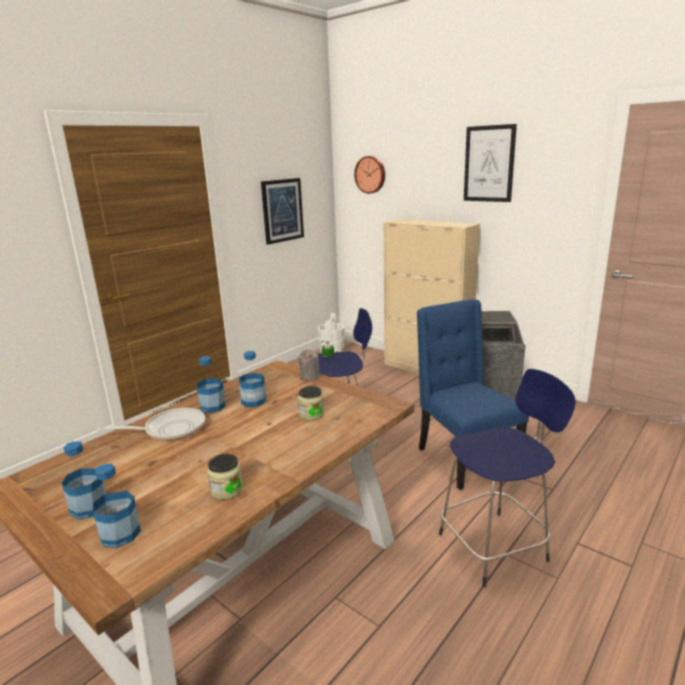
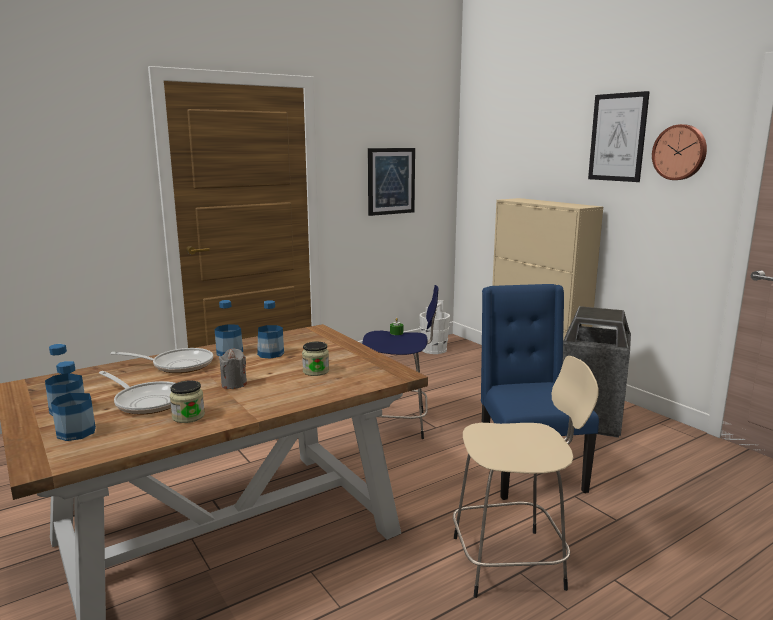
camera: 15 degrees right, 5 degrees down
(170, 480) = (147, 401): none -> frying pan
(309, 377) = (341, 341): grey candle -> grey candle (234, 384)
(370, 174) = (494, 148): wall clock -> wall clock (680, 152)
(495, 546) = (512, 562): blue stool -> beige stool

